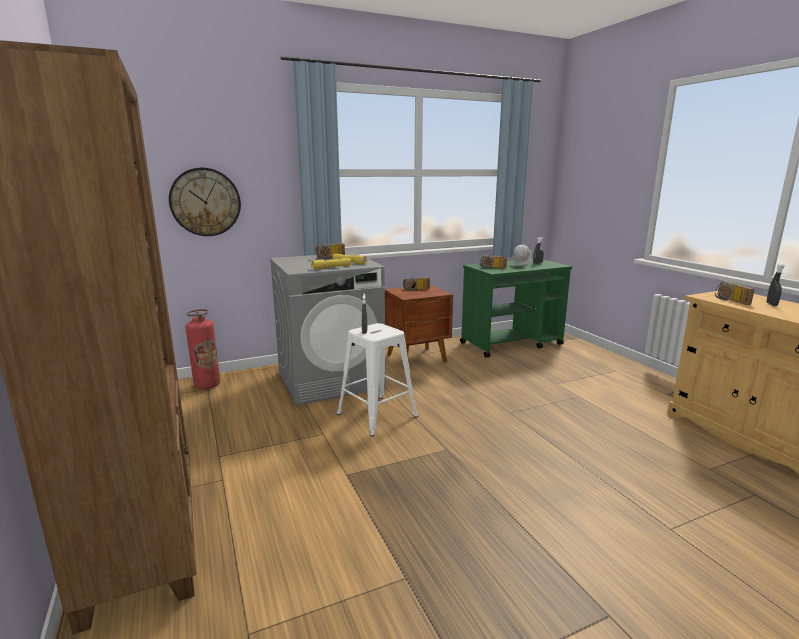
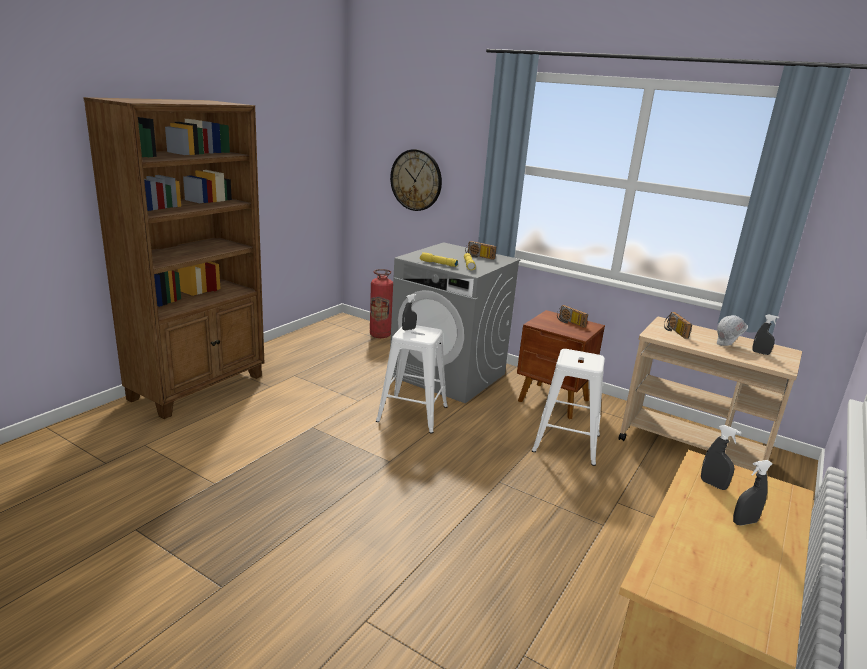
camera: 55 degrees right, 5 degrees up
(477, 373) = (567, 443): none -> white stool
(512, 344) = (693, 449): green cart -> beige cart
(730, 300) = (713, 484): radio -> grey spray bottle

